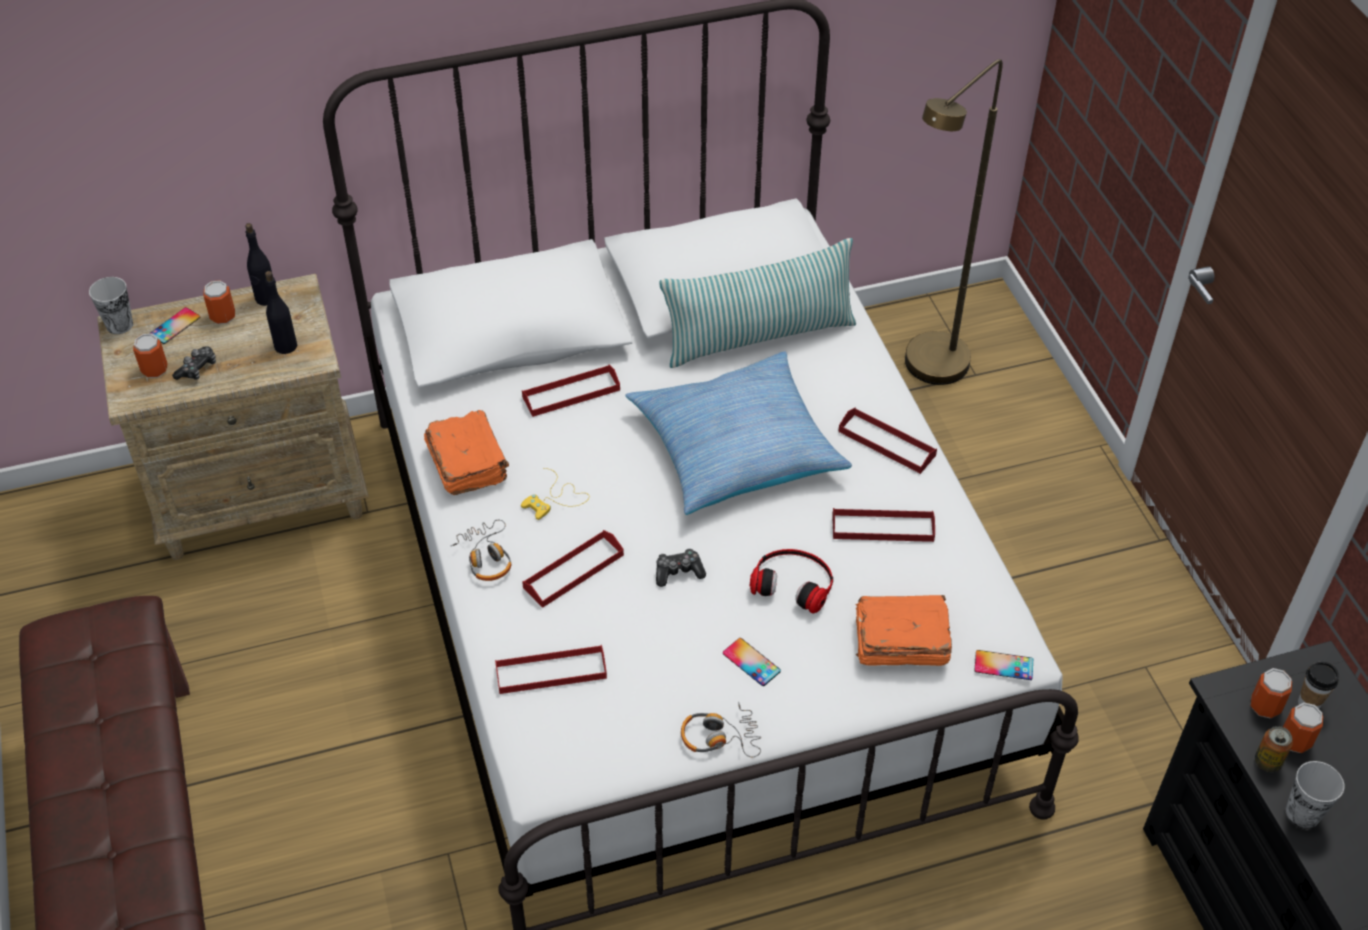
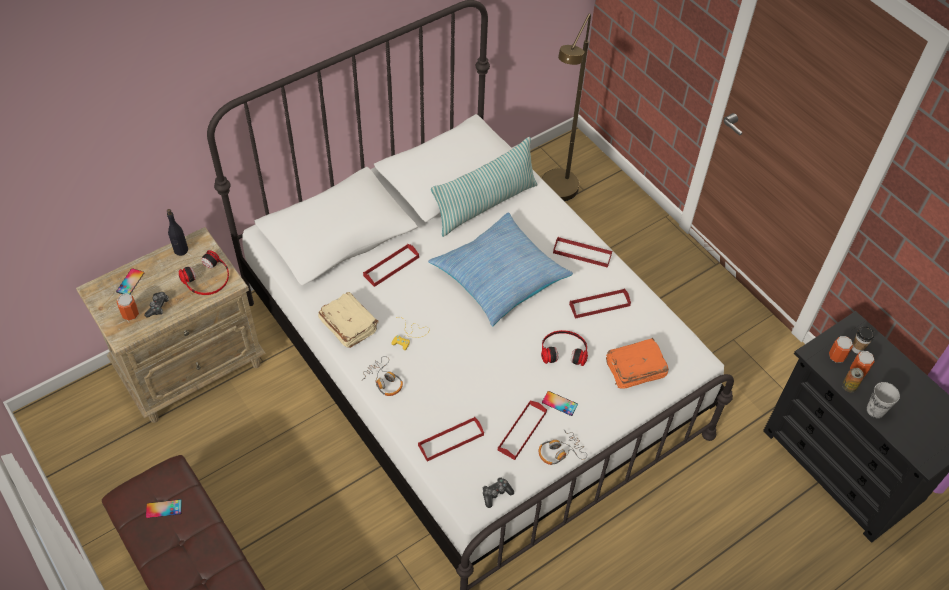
camera: 20 degrees left, 5 degrees up
(119, 325) = (93, 290): cup -> none
(223, 316) = (158, 268): can -> none
(285, 346) = (207, 278): black bottle -> headphones
(468, 463) = (348, 325): orange book -> beige book
(573, 571) = (438, 376): red tray -> red tray (522, 431)
(678, 572) = (498, 361): game controller -> game controller (496, 494)
(1003, 665) = (694, 368): phone -> phone (164, 508)

